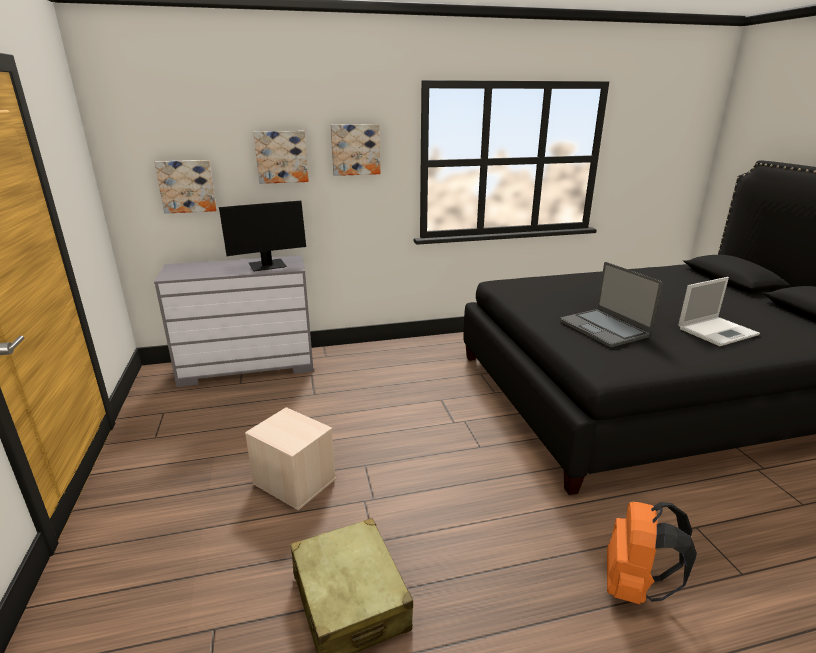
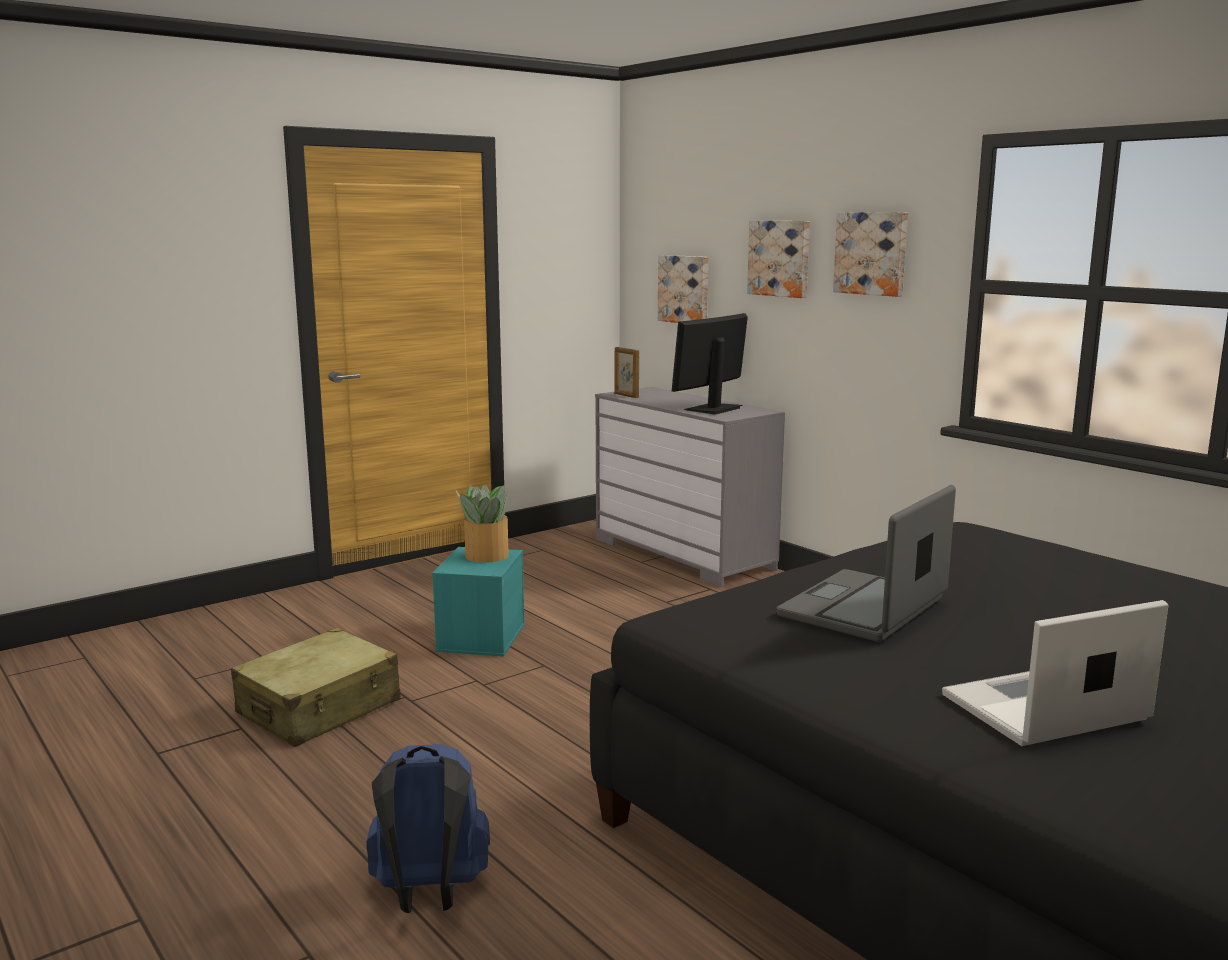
camera: 65 degrees right, 10 degrees down
(181, 275) = (626, 395): none -> picture frame
(267, 266) = (713, 409): monitor -> monitor turned 90 degrees clockwise
(282, 424) = (485, 556): none -> potted plant
(293, 481) = (480, 637): beige storage box -> turquoise storage box
(634, 586) = (429, 894): orange backpack -> blue backpack
(718, 331) = (1041, 709): laptop -> laptop turned 120 degrees clockwise

